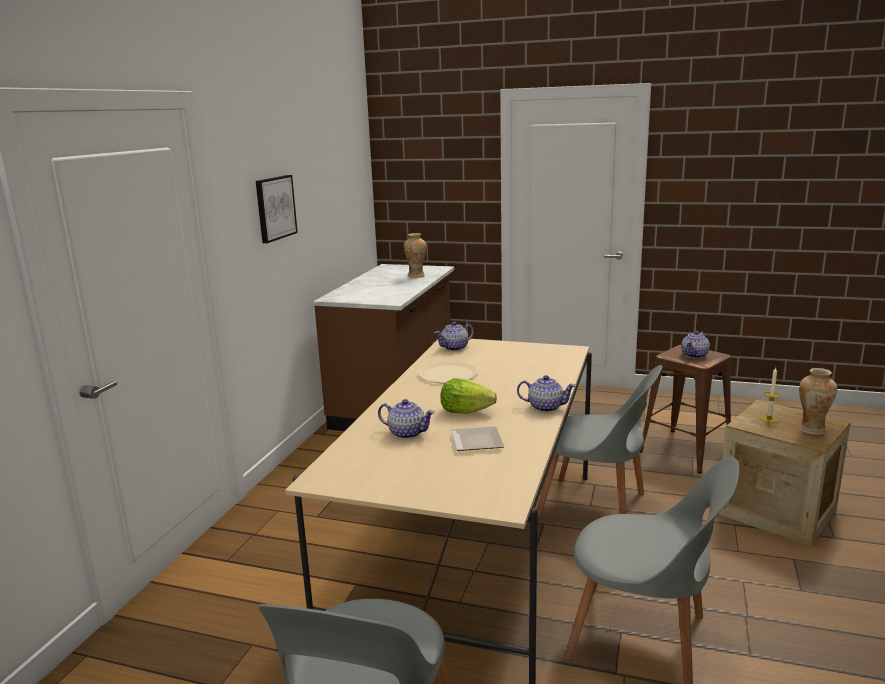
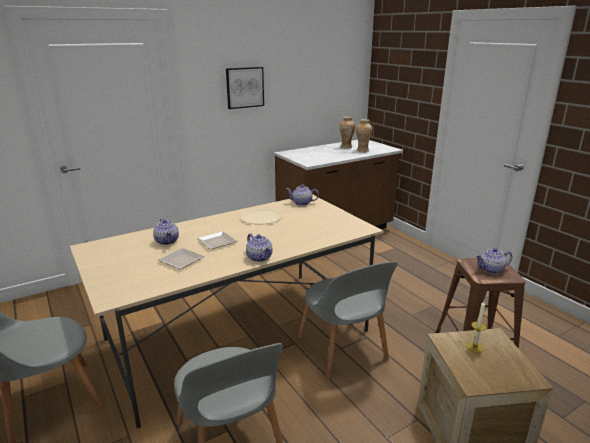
camera: 40 degrees right, 5 degrees up
(465, 411) = (217, 241): lettuce -> plate
(812, 429) = (496, 374): vase -> vase (346, 147)

